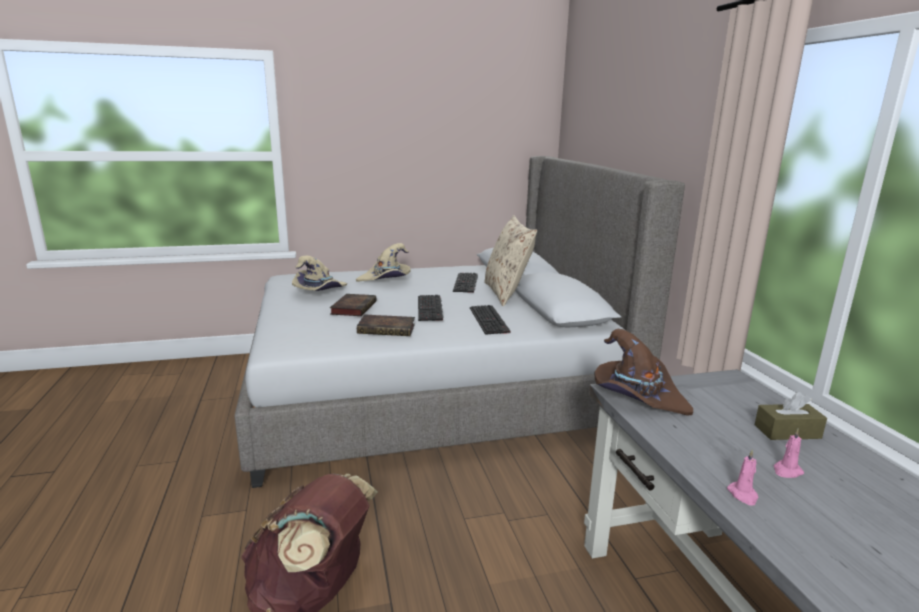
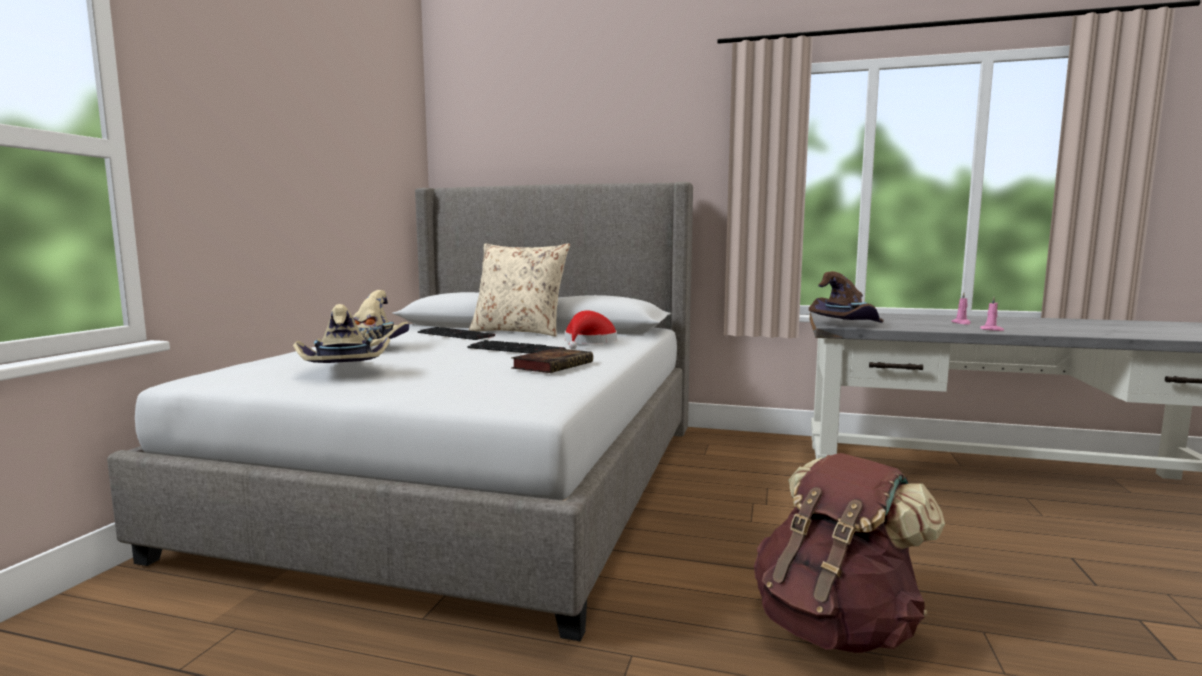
camera: 60 degrees left, 10 degrees down
(353, 308) = (445, 368): book -> none
(490, 320) = (589, 342): keyboard -> red hat
(787, 431) = (910, 317): brown tissue box -> none

